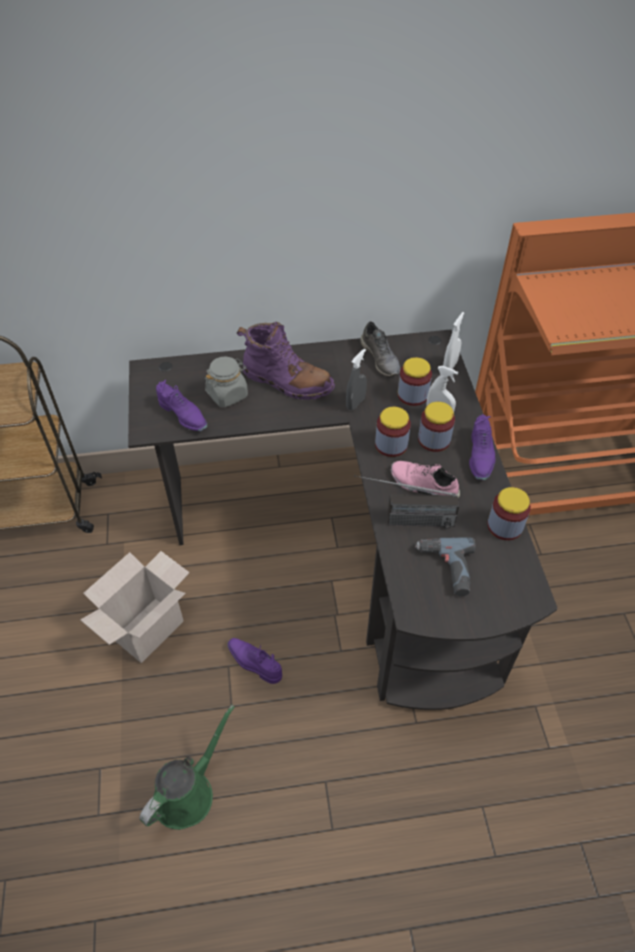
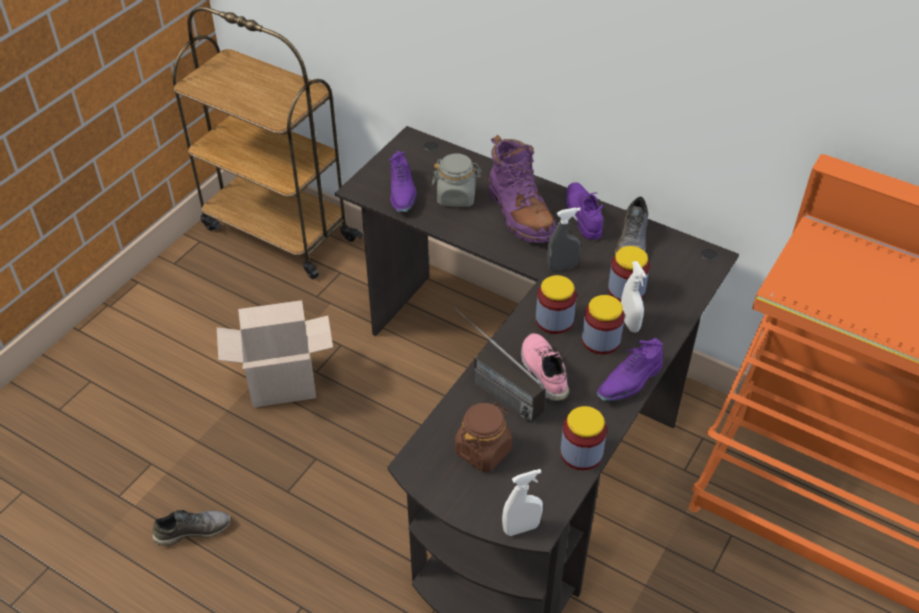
camera: 40 degrees right, 5 degrees down
(188, 792) = (193, 530): green watering can -> grey shoe
(254, 662) = (339, 471): purple shoe -> purple shoe (582, 215)
(445, 569) = (483, 450): power drill -> brown jar
(450, 366) = (695, 286): white spray bottle -> white spray bottle (521, 528)

